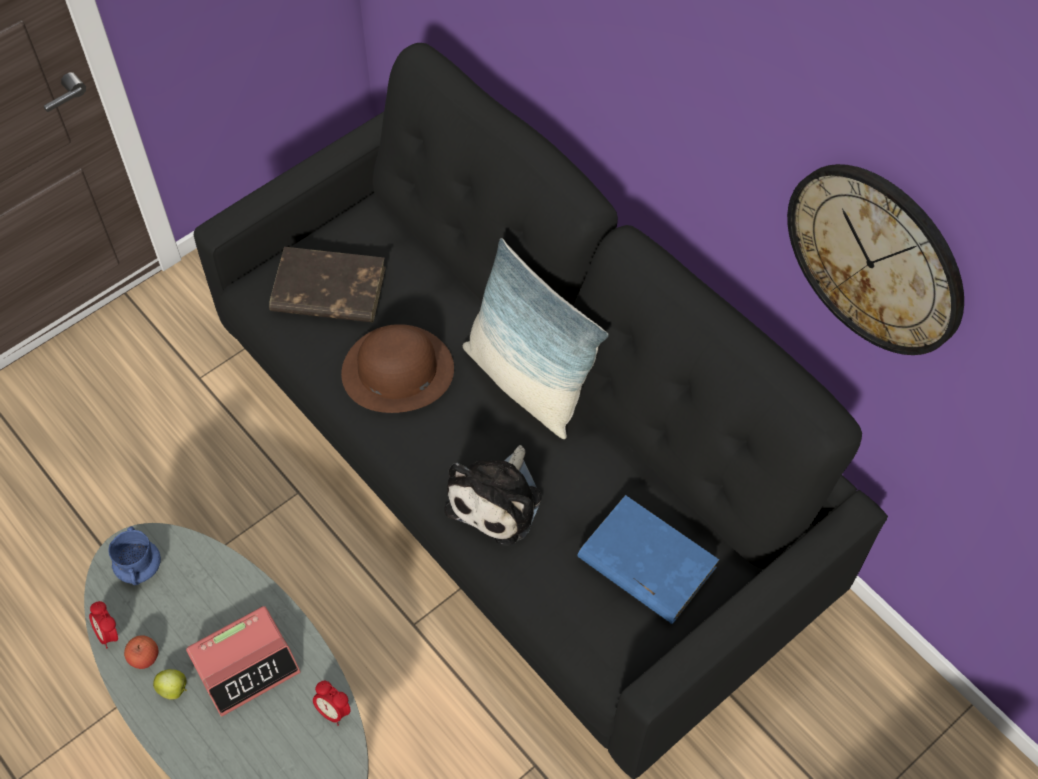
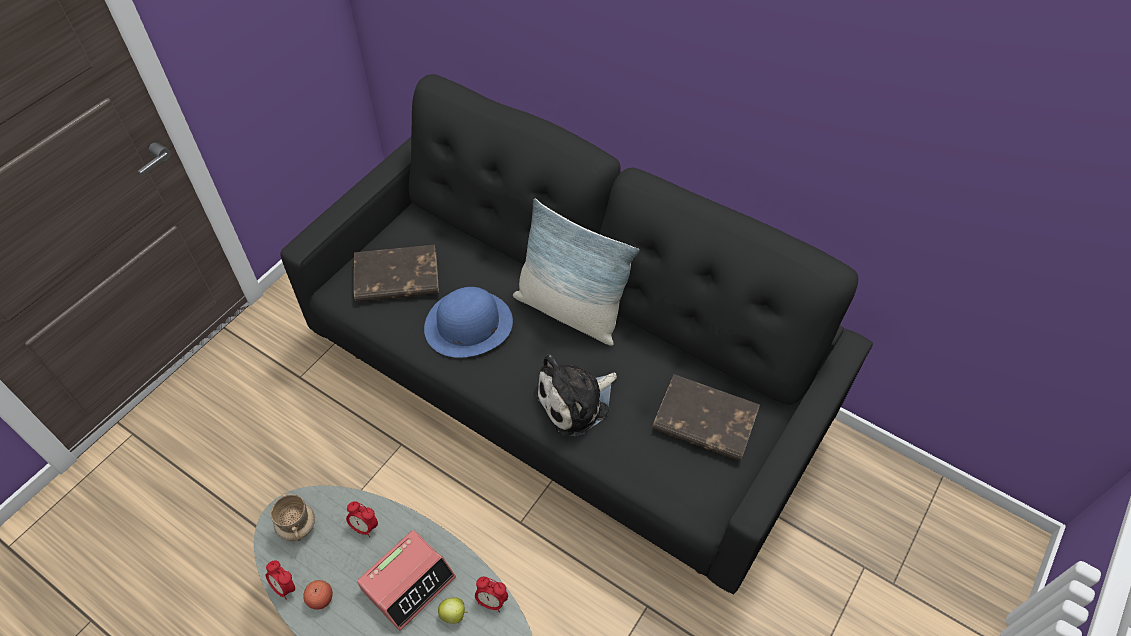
camera: 15 degrees left, 5 degrees down
(139, 567) = (297, 526): blue mug -> beige mug
(174, 689) = (353, 618): apple -> apple (454, 614)
(214, 587) = (364, 527): none -> alarm clock
(397, 371) = (468, 324): brown hat -> blue hat
(498, 499) = (576, 401): plush toy -> plush toy turned 45 degrees clockwise
(645, 562) = (703, 421): blue book -> brown book
(875, 258) = (849, 131): wall clock -> none

